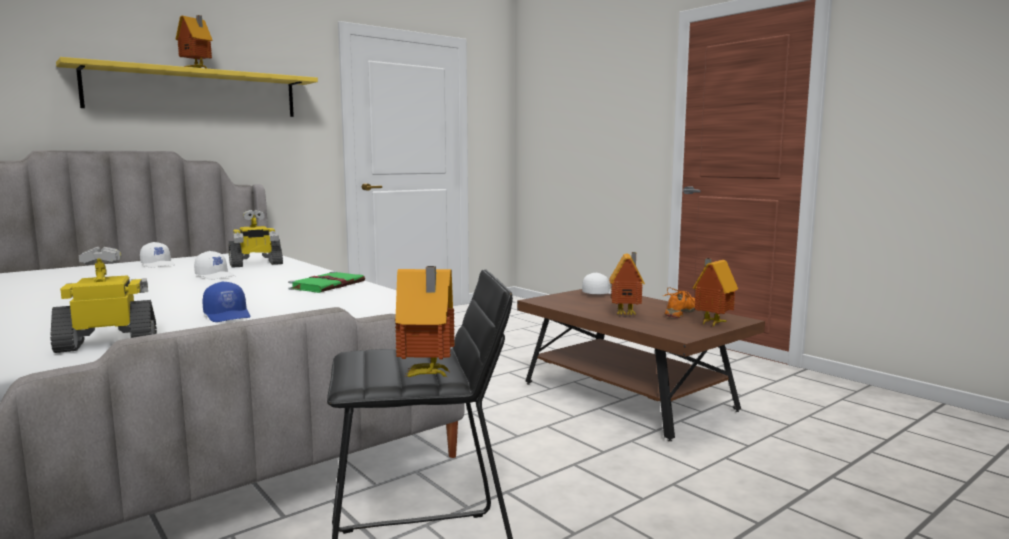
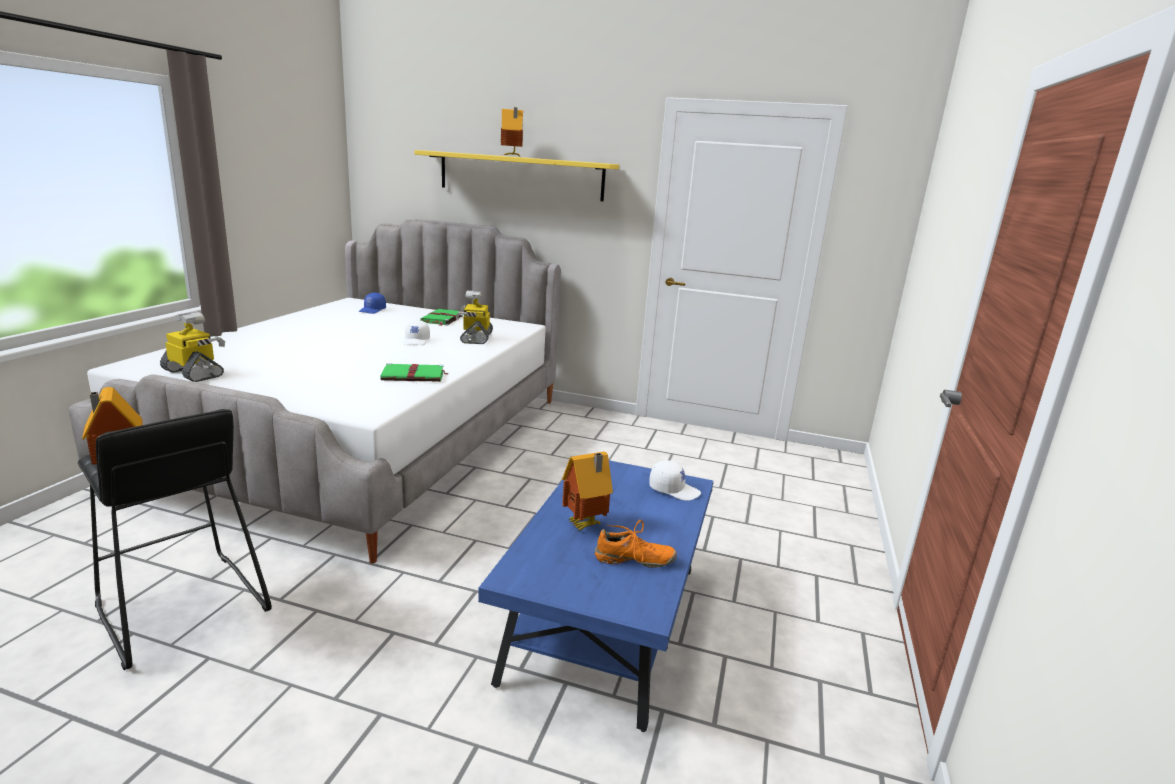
camera: 55 degrees right, 10 degrees up
(159, 265) = (441, 319): white cap -> green book
(228, 315) = (284, 377): blue cap -> blue cap (372, 310)
(256, 264) = (475, 338): toy robot -> toy robot turned 60 degrees clockwise
(628, 397) = (605, 623): brown coffee table -> blue coffee table
(711, 323) = (599, 591): toy house -> none

